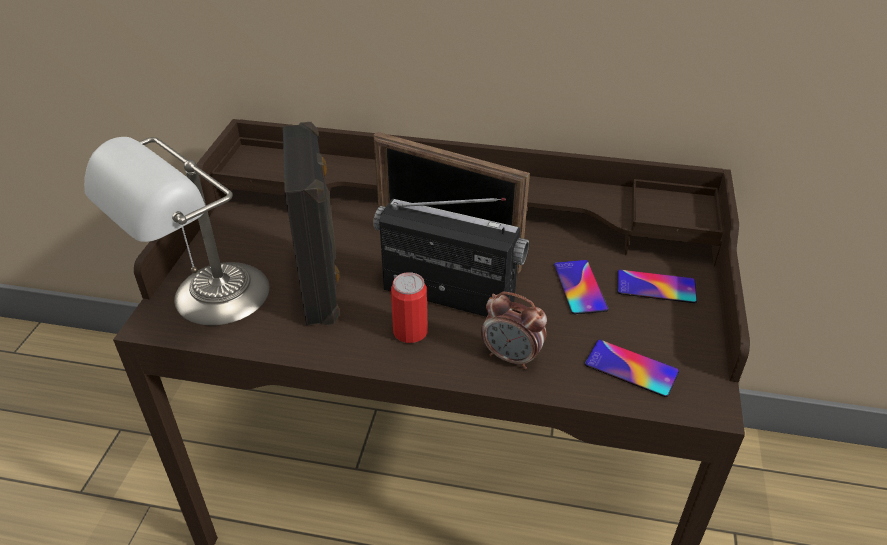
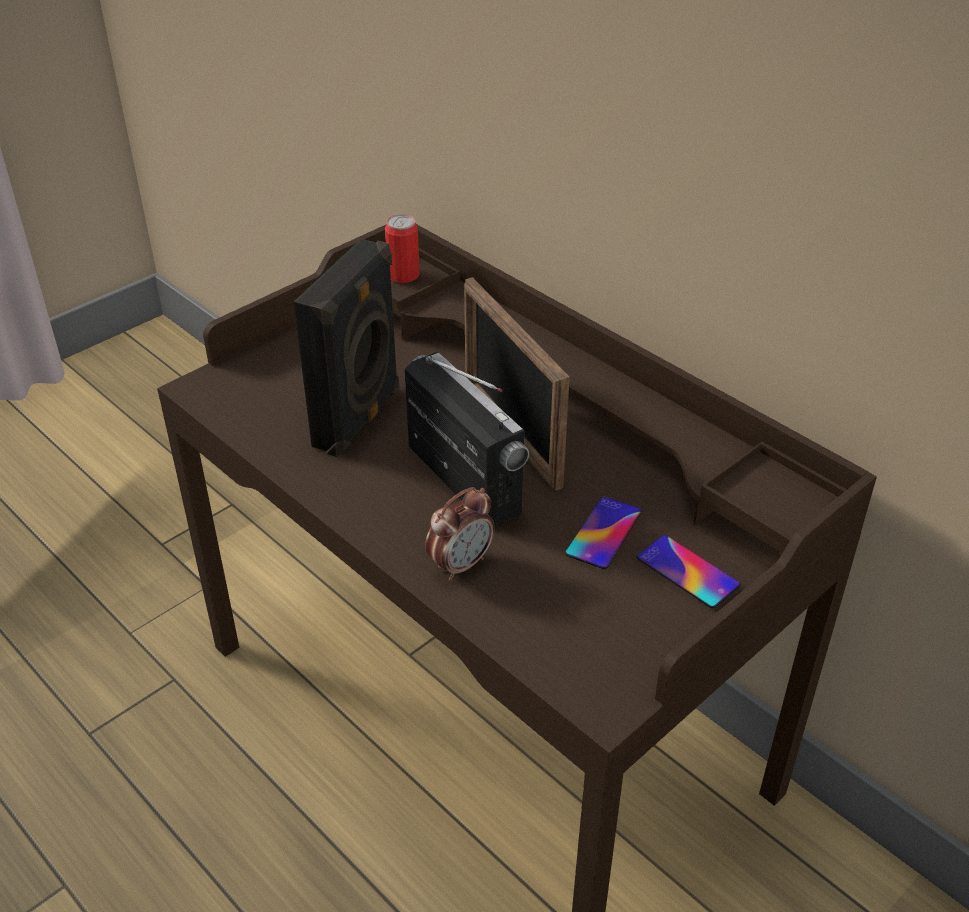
camera: 35 degrees right, 0 degrees up
(205, 304) = (250, 390): white table lamp -> none
(410, 332) = (394, 496): can -> can (403, 275)
(512, 357) = (461, 564): alarm clock -> alarm clock turned 105 degrees counterclockwise
(631, 368) = (565, 633): phone -> none

